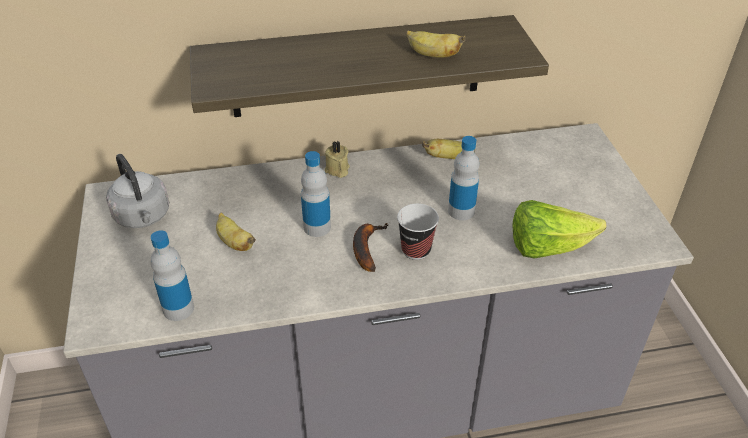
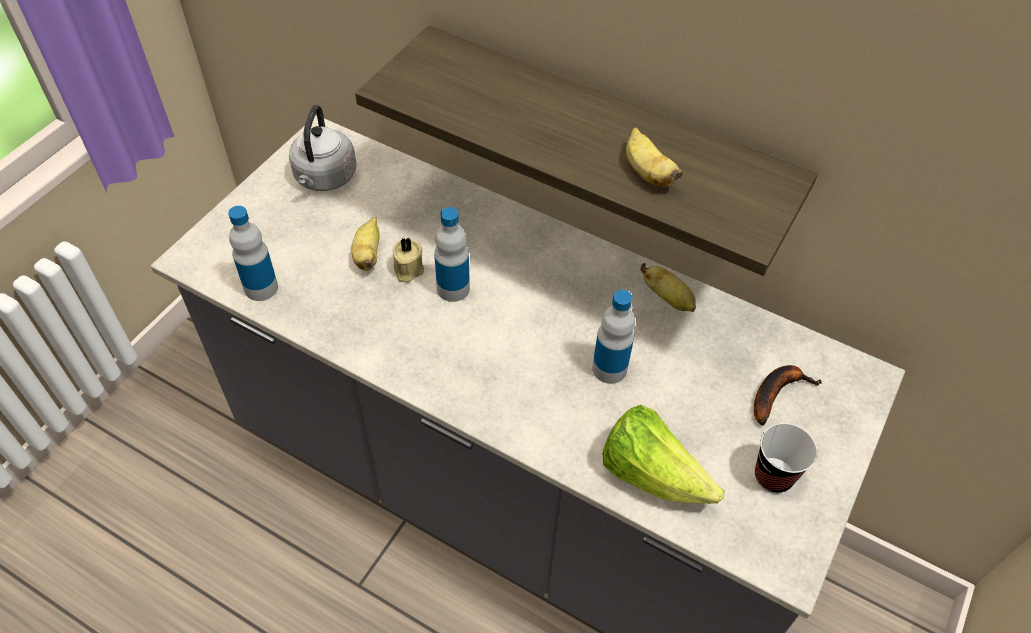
camera: 40 degrees right, 10 degrees up
(337, 170) = (539, 239): beige candle -> beige candle (407, 270)
(366, 248) = (472, 341): banana -> banana (777, 392)
(416, 250) = (515, 378): cup -> cup (773, 476)

